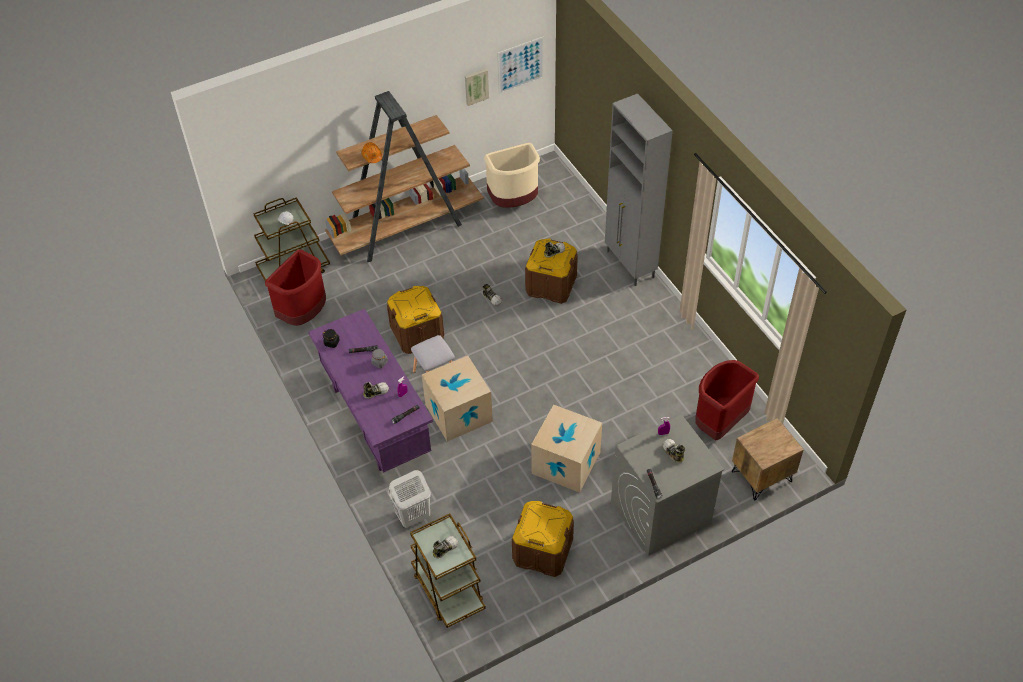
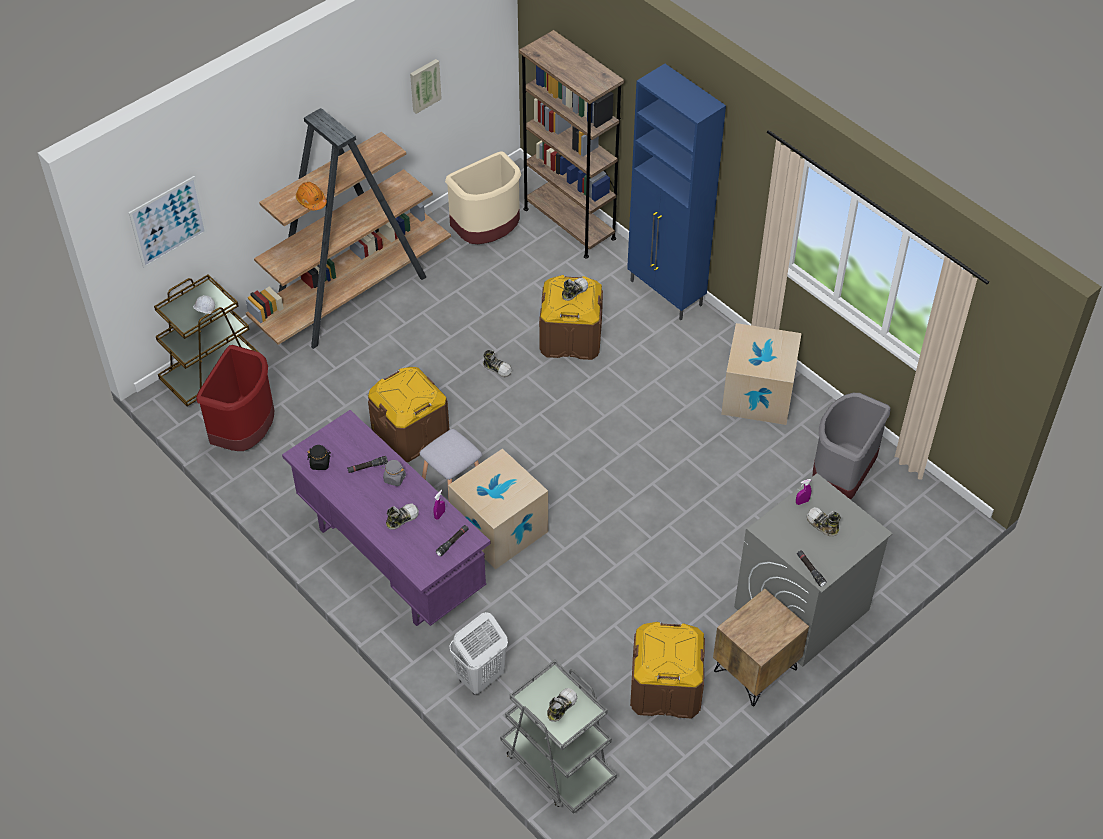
camera: 15 degrees left, 0 degrees up
(448, 590) = (557, 764): brown cart -> grey cart
(520, 65) = (477, 48): picture -> picture (168, 221)
(566, 463) = (661, 567): cardboard box -> cardboard box (758, 395)
(575, 203) = (569, 223): none -> brown bookcase
(630, 265) = (666, 294): grey cabinet -> blue cabinet
(719, 423) = (841, 479): red trash can -> grey trash can
(761, 477) = (914, 537): brown nightstand -> brown nightstand (755, 671)

